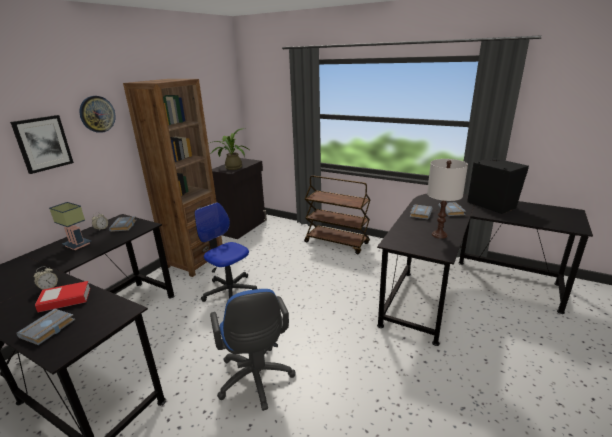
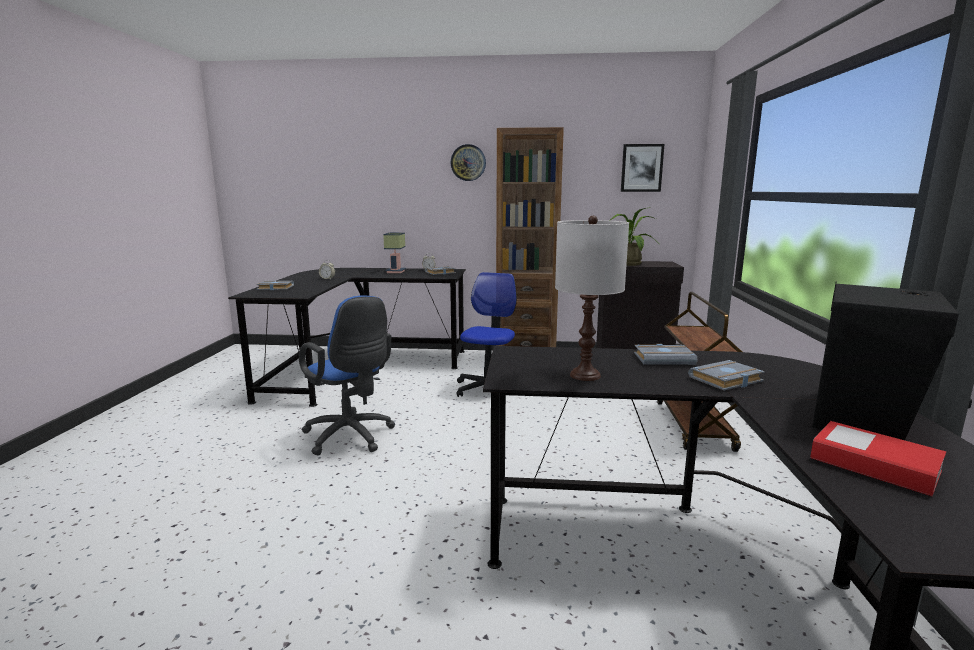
camera: 65 degrees right, 10 degrees down
(43, 143) = (413, 180): picture -> picture (641, 168)
(65, 300) = (312, 284): book -> book (874, 465)
(256, 381) = (351, 437): blue office chair -> blue office chair turned 90 degrees counterclockwise

